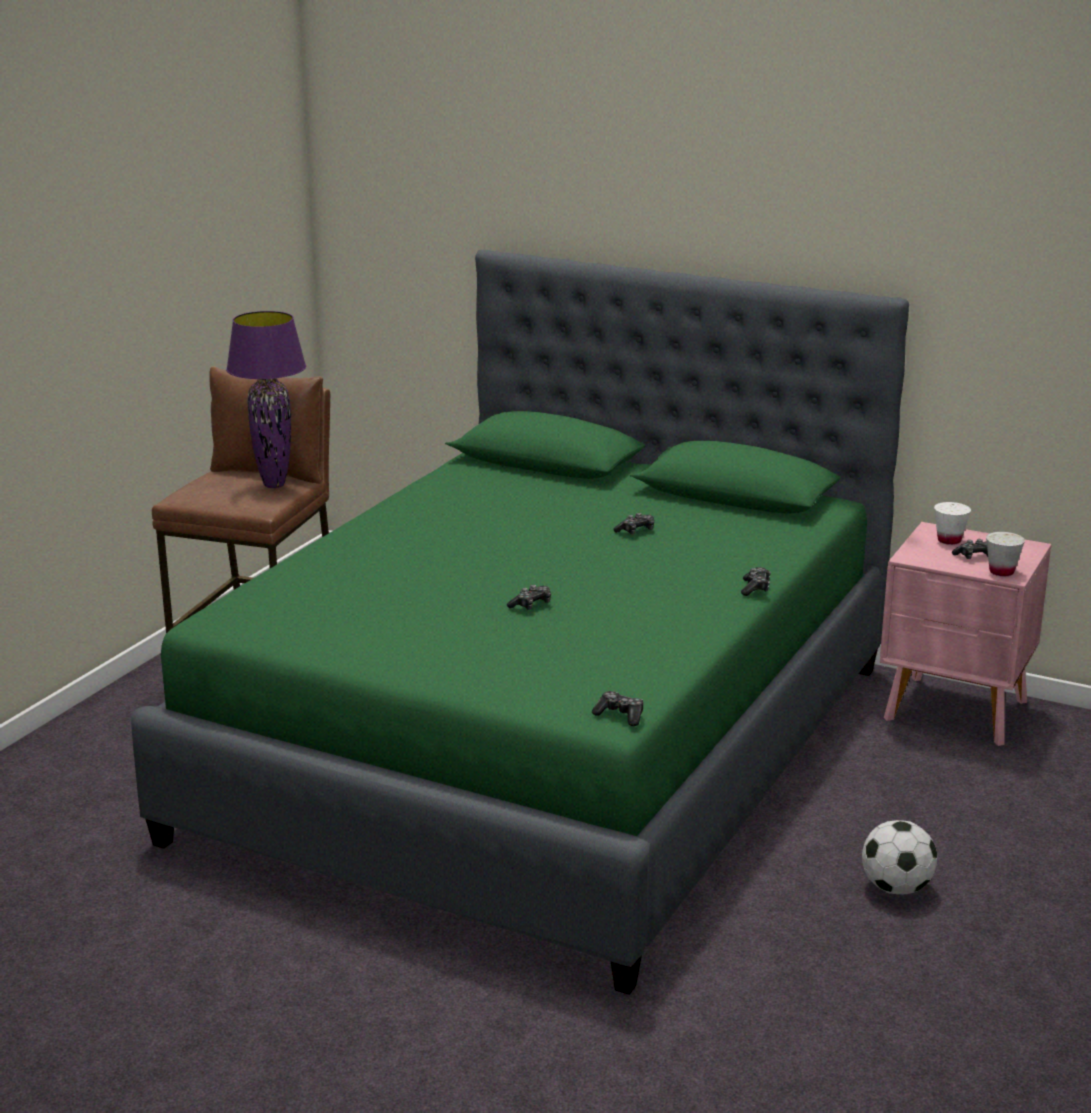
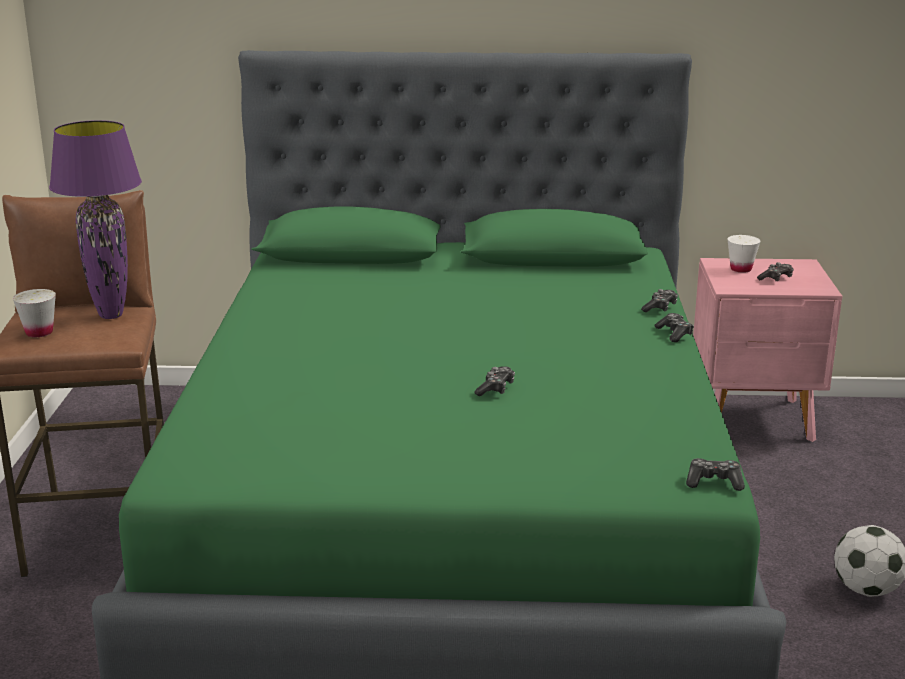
camera: 25 degrees left, 0 degrees up
(636, 531) = (508, 302): game controller -> game controller (660, 308)
(1001, 572) = (811, 287): white cup -> white cup (39, 332)

